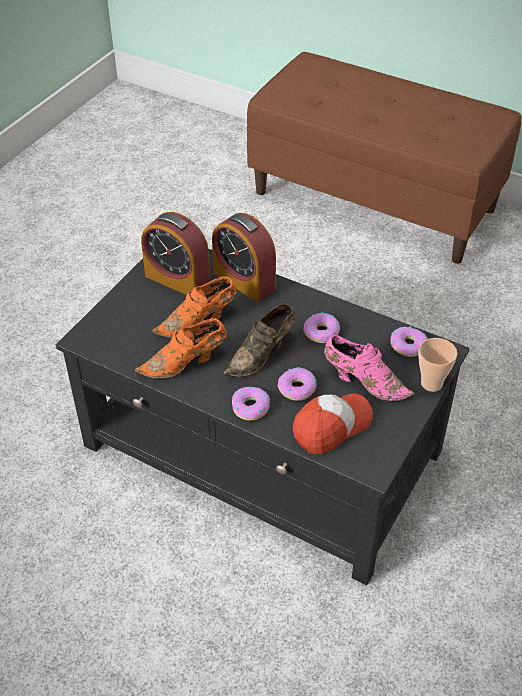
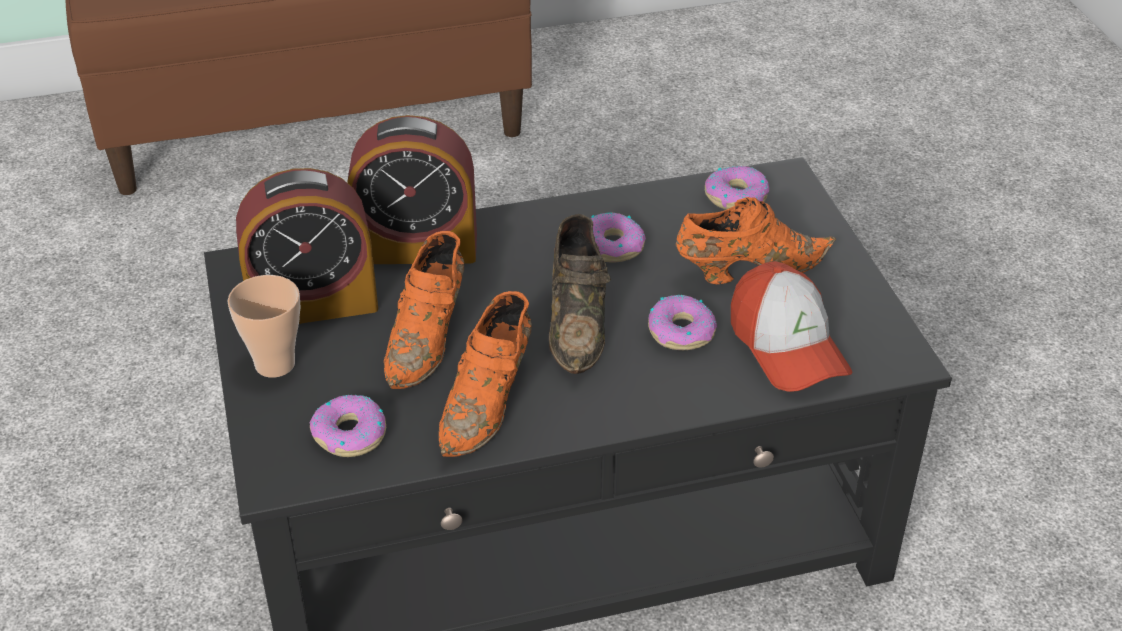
camera: 45 degrees left, 5 degrees down
(250, 407) = (657, 395): donut -> donut (349, 434)
(331, 426) = (787, 346): cap -> cap turned 150 degrees clockwise
(364, 382) = (747, 270): pink shoe -> orange shoe
(431, 384) = (823, 221): cup -> cup (275, 364)

